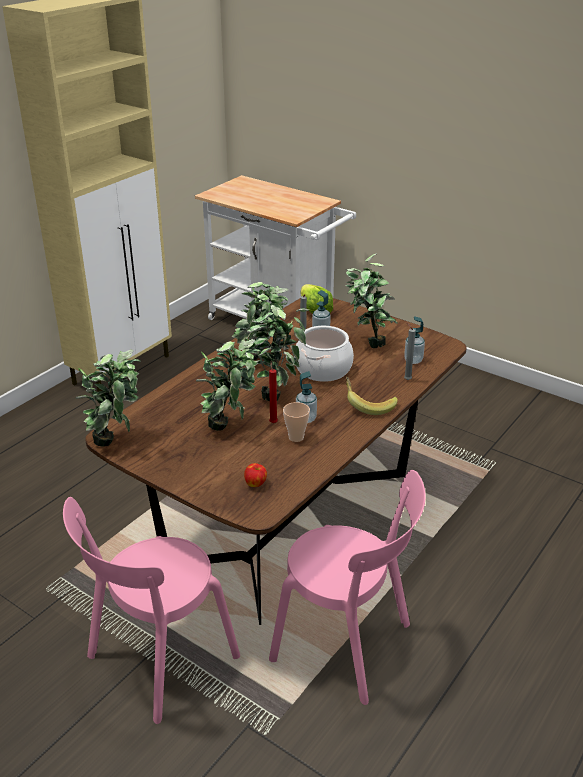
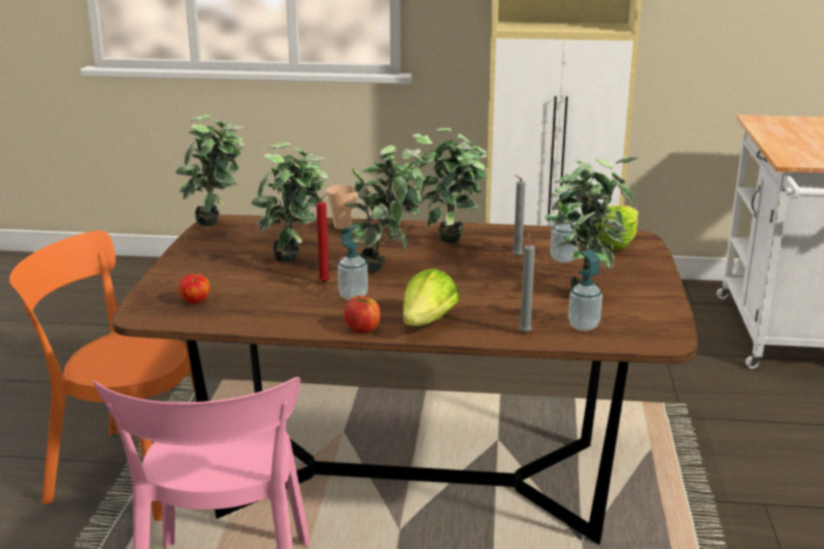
camera: 60 degrees right, 10 degrees down
(158, 660) = (126, 472): pink chair -> orange chair
(296, 437) = (307, 300): cup -> cup (342, 226)
(323, 369) = (478, 279): cooking pot -> none
(357, 429) = (362, 329): none -> apple
(368, 405) = (428, 322): banana -> lettuce

